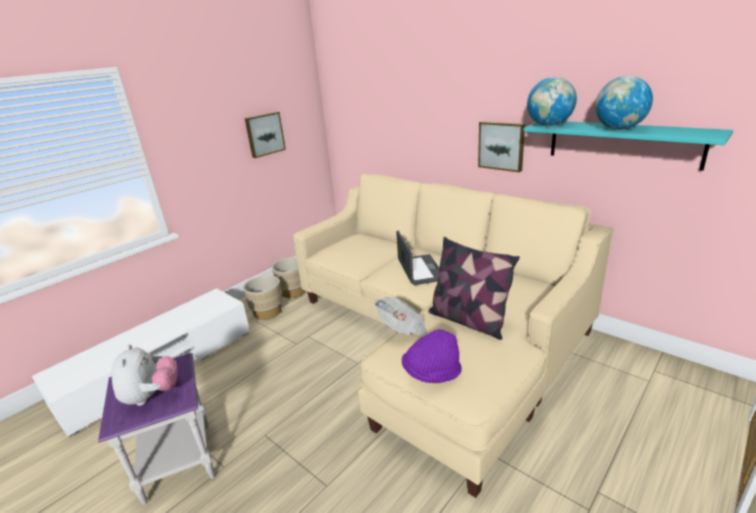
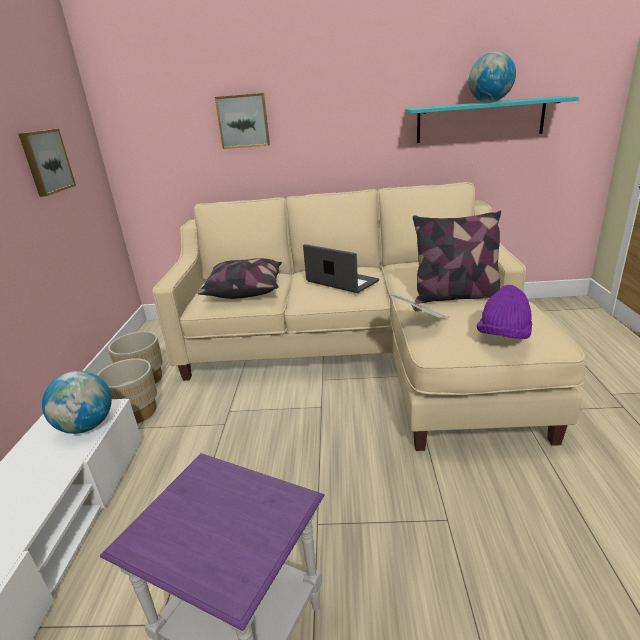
camera: 40 degrees left, 0 degrees up
(152, 396) = (234, 523): plush toy -> none
(356, 252) = (244, 290): none -> pillow
(501, 145) = (364, 142): picture -> picture (243, 121)
(549, 125) = (428, 107): globe -> globe (87, 426)

